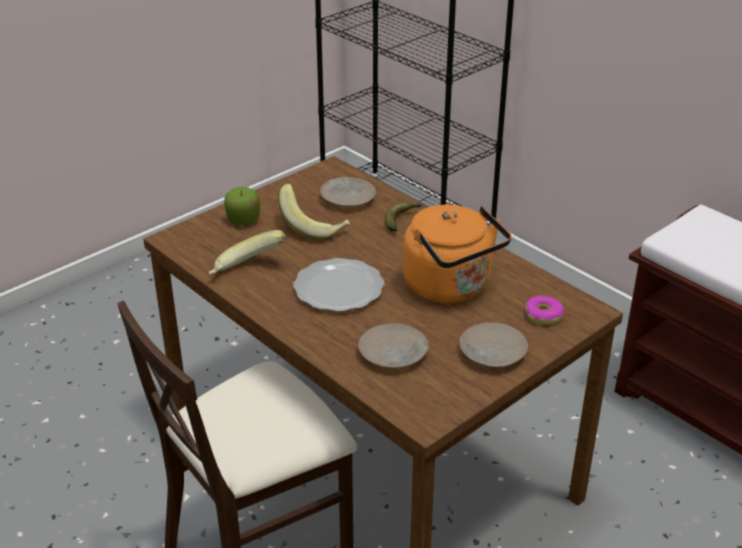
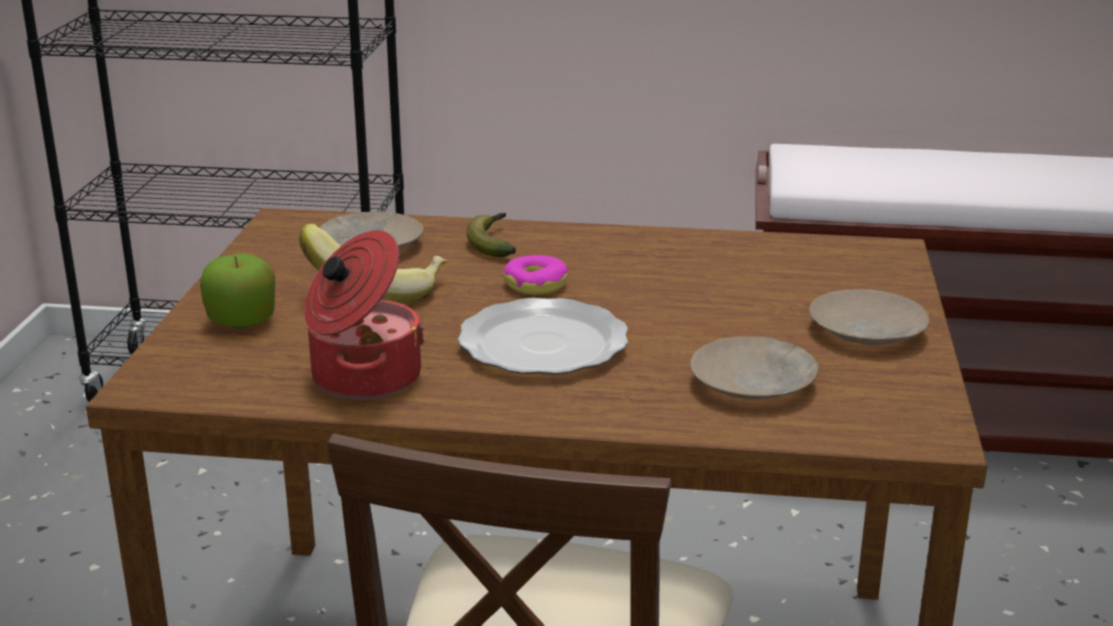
camera: 40 degrees left, 10 degrees down
(247, 271) = (363, 377): banana -> cooking pot
(451, 287) = (692, 287): orange kettle -> none
(543, 315) = (851, 273): donut -> donut (536, 285)

